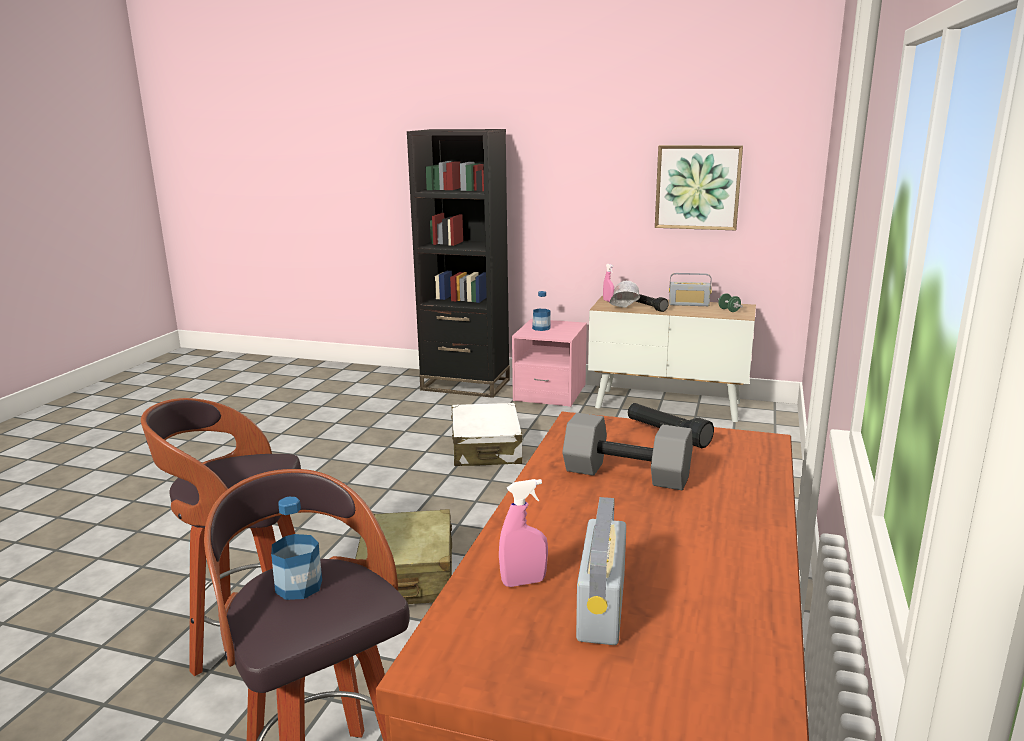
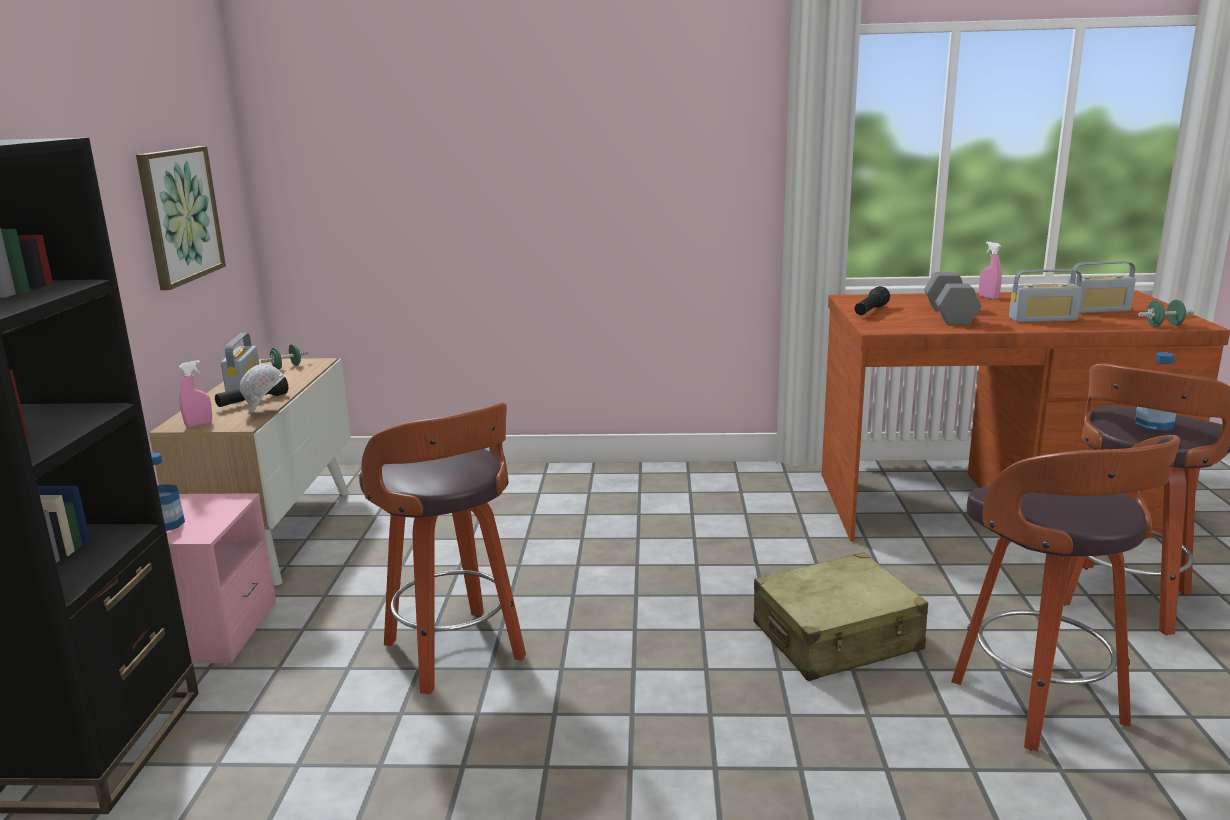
camera: 105 degrees left, 0 degrees up
(455, 622) = (1163, 325): none -> green dumbbell
(486, 448) = (456, 653): white suitcase -> stool
(523, 582) = (1107, 320): pink spray bottle -> pink spray bottle (988, 297)
(564, 530) = (1042, 319): none -> radio

